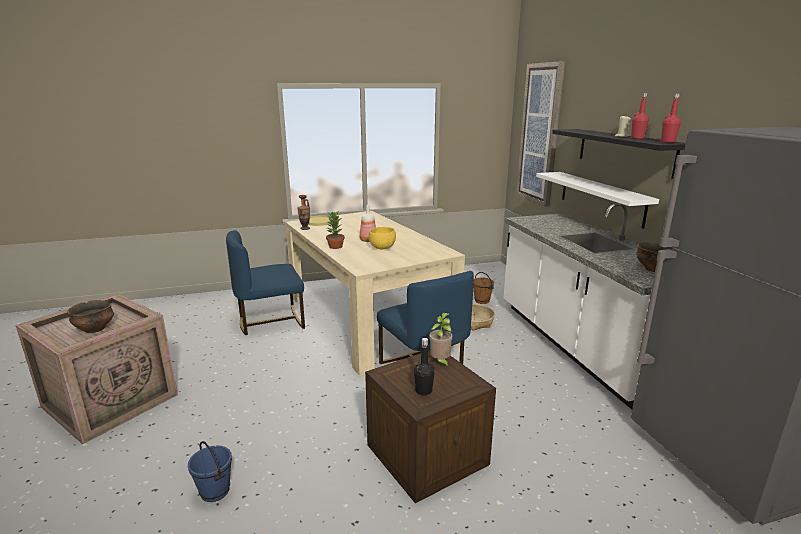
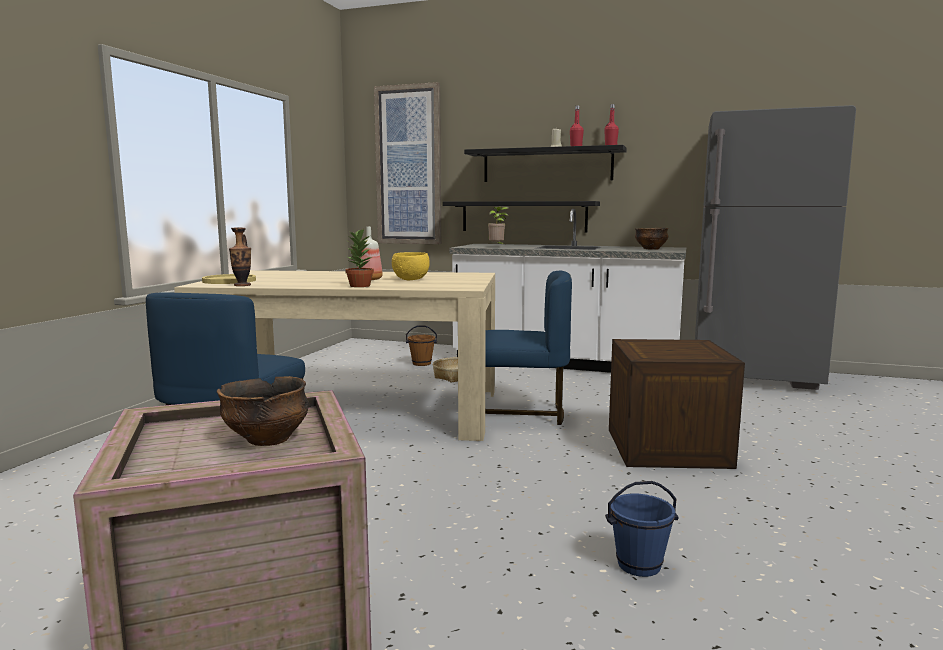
camera: 55 degrees left, 10 degrees down
(423, 391) = (693, 353): black bottle -> none
(440, 362) = (645, 342): potted plant -> potted plant (497, 247)
(601, 198) = (523, 216): white shelf -> black shelf

